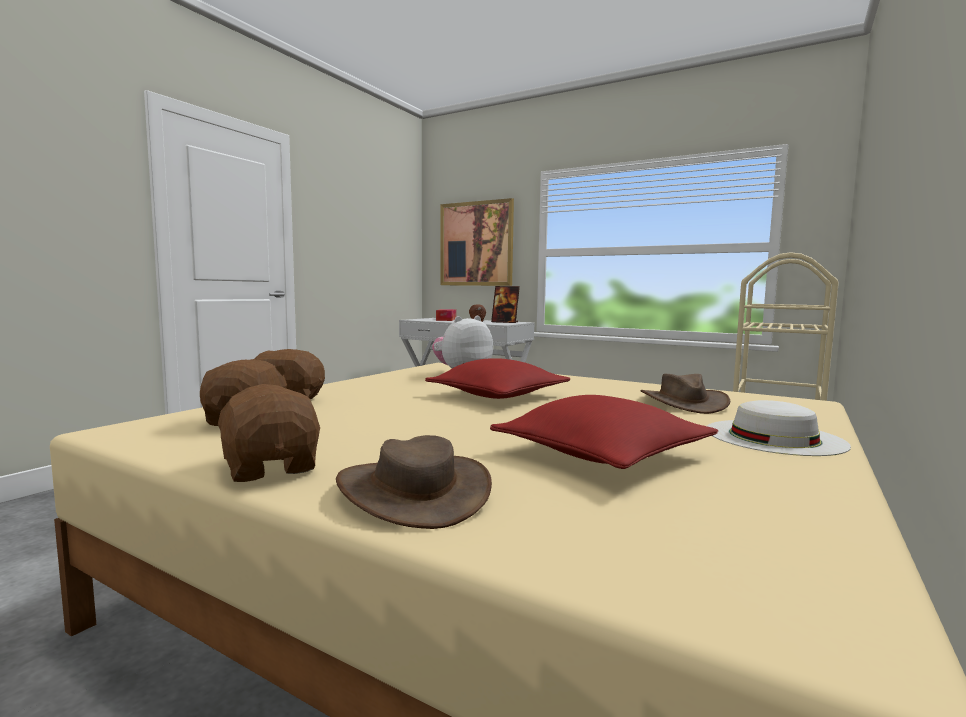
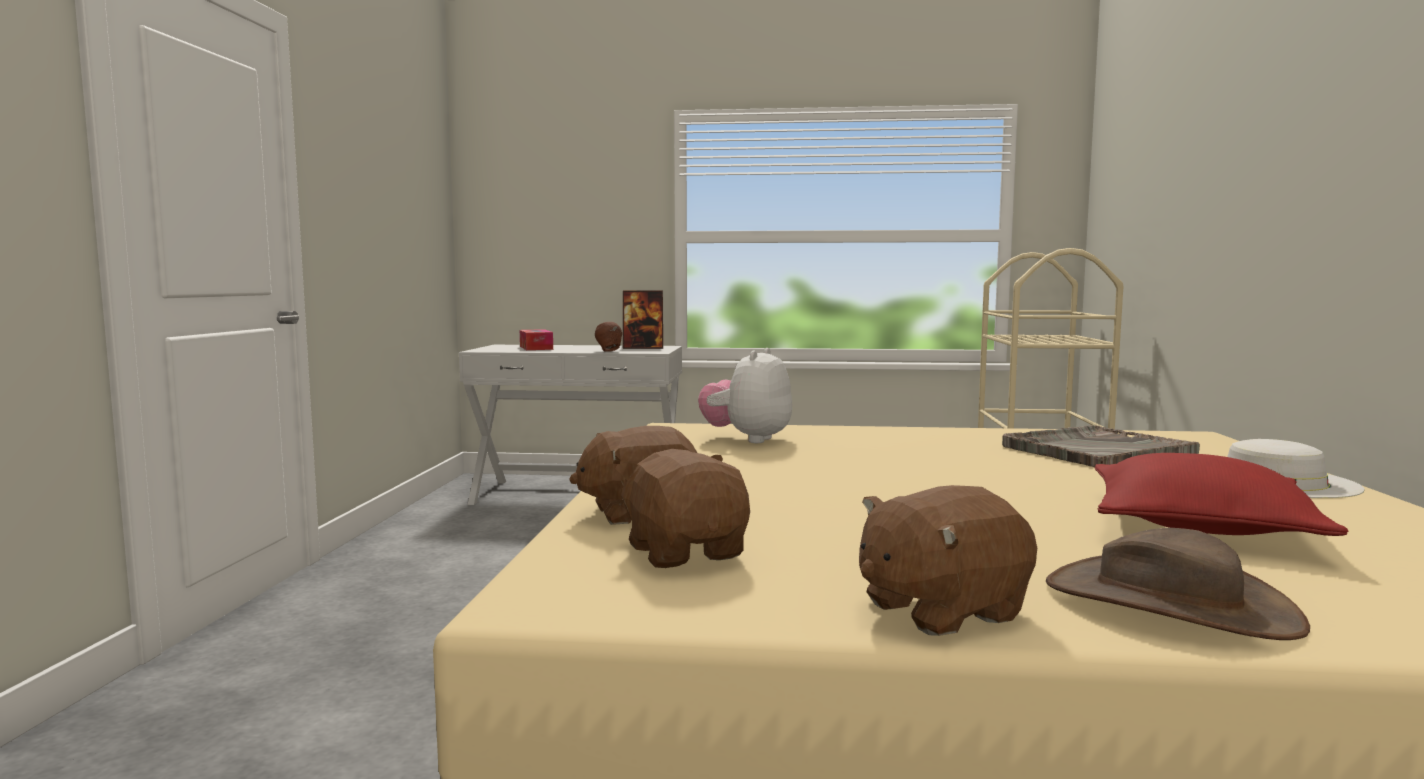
camera: 25 degrees left, 0 degrees up
(271, 467) = (940, 610): brown plush toy -> brown plush toy turned 60 degrees counterclockwise
(476, 244) = (562, 220): picture -> none
(498, 395) = (887, 466): red pillow -> none
(683, 402) = (1096, 450): brown hat -> grey tray

